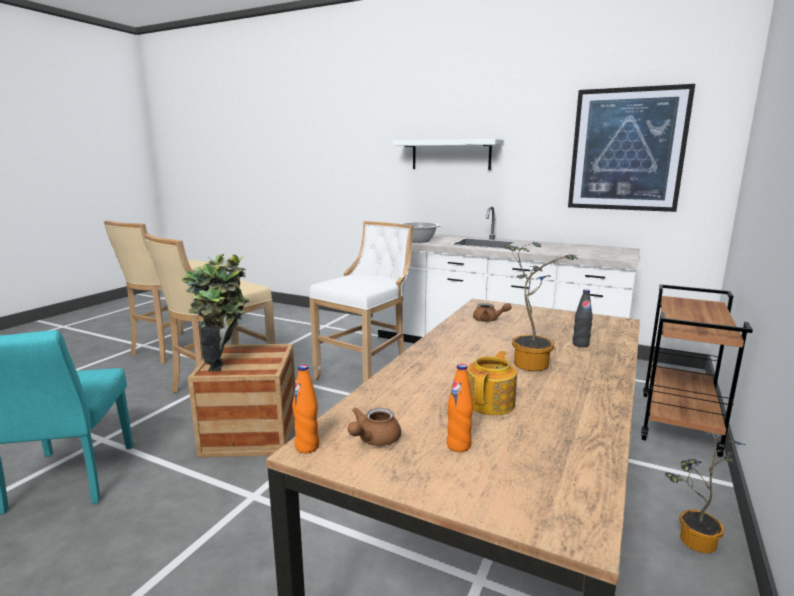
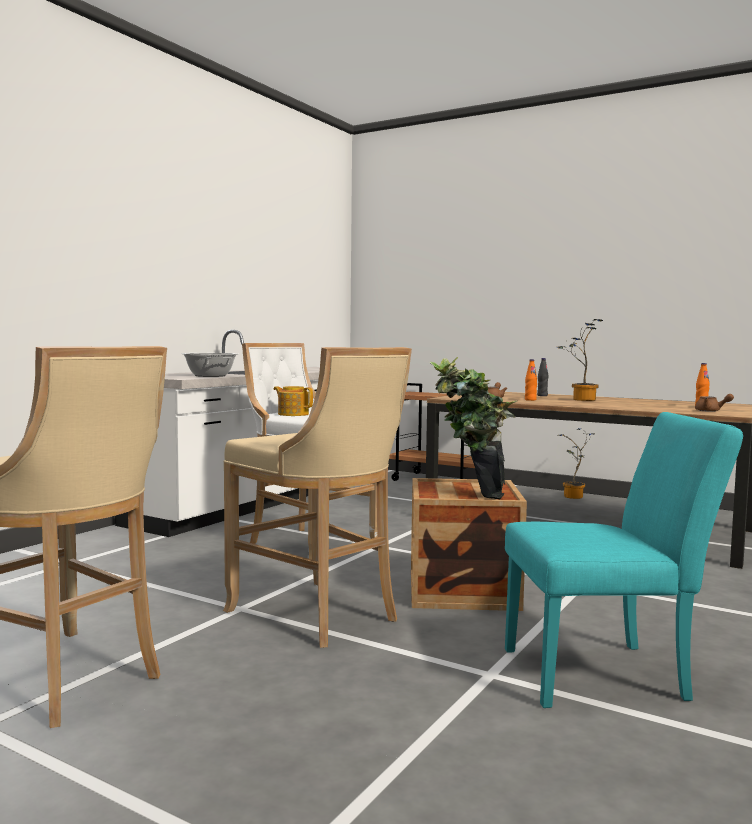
camera: 85 degrees left, 10 degrees down
(307, 447) = (732, 415): orange bottle -> orange bottle (530, 400)
(451, 155) = (168, 264): white shelf -> none
(491, 403) = (647, 404): teapot -> teapot (293, 414)
(627, 150) = (300, 276): picture -> none

